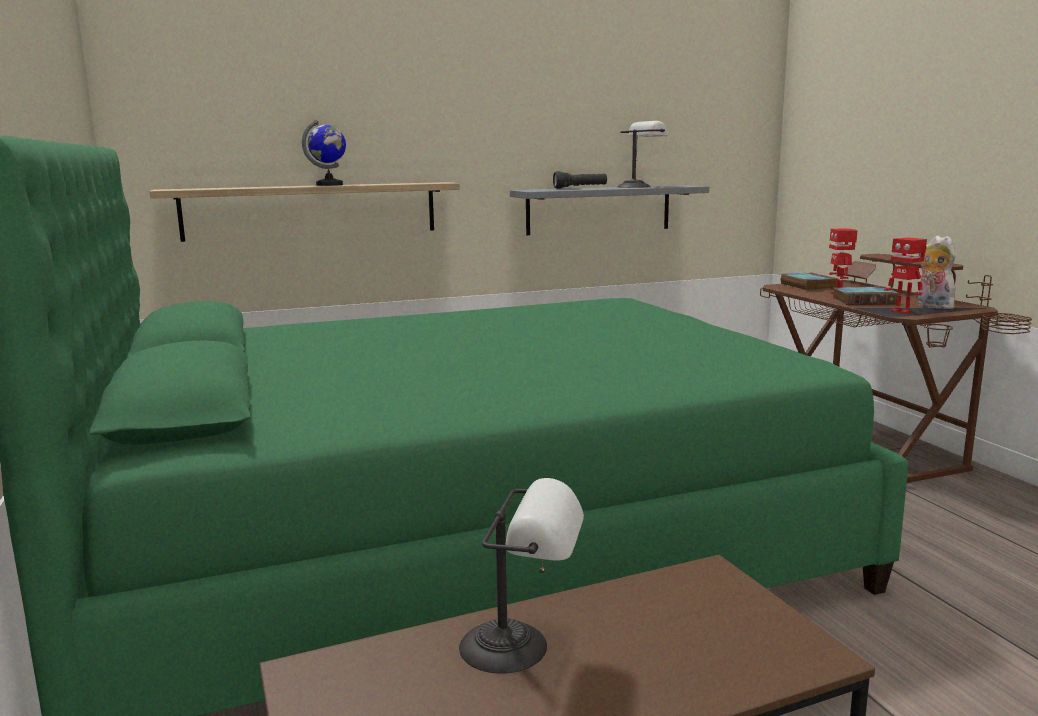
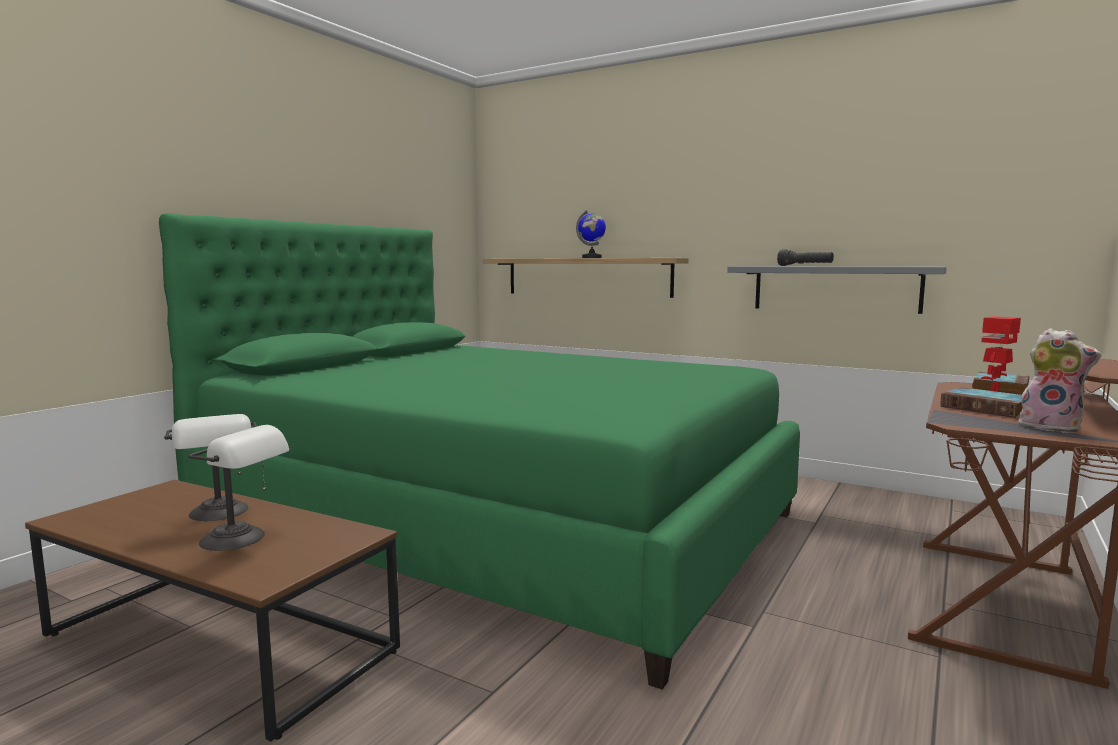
camera: 50 degrees right, 5 degrees down
(639, 187) = (867, 266): table lamp -> table lamp (243, 539)
(902, 312) = (971, 422): toy robot -> none
(932, 306) = (1051, 427): plush toy -> plush toy turned 105 degrees clockwise

